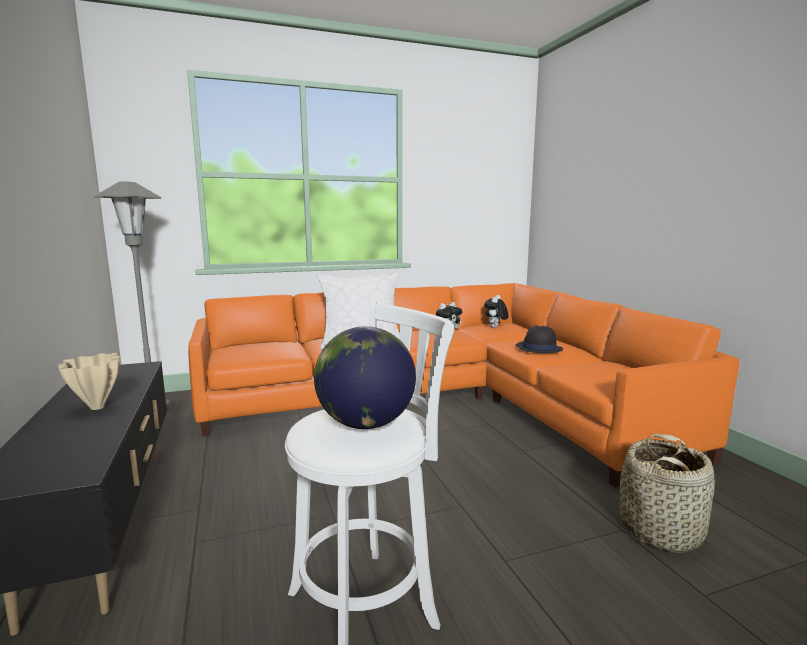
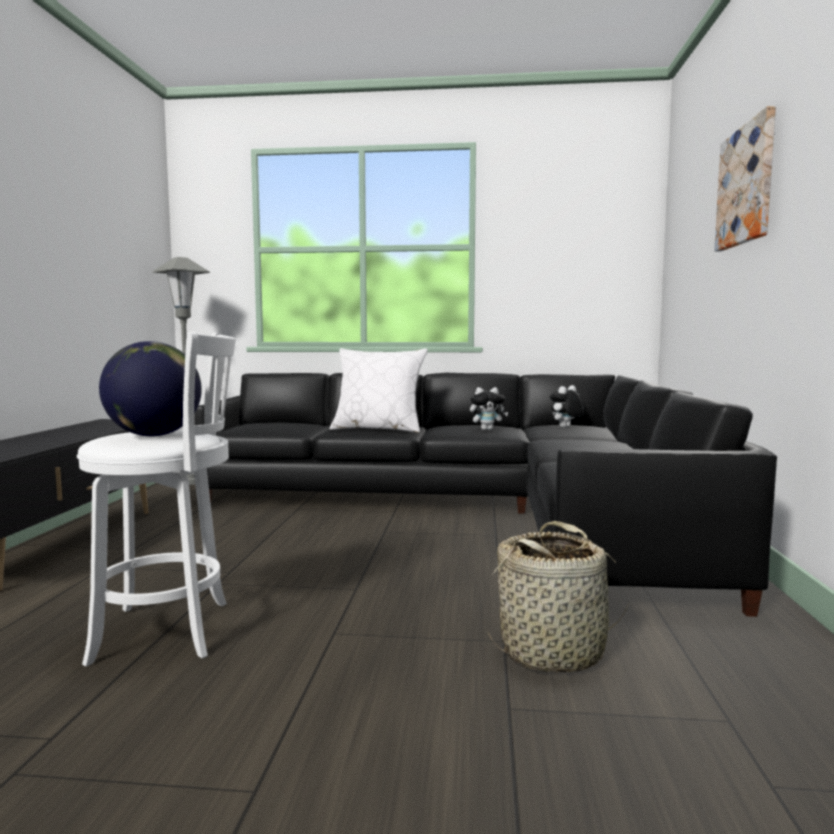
camera: 25 degrees right, 5 degrees down
(96, 408) = (60, 436): beige vase -> none
(446, 402) = (475, 511): orange sofa -> black sofa
(538, 348) = (572, 445): black hat -> none
(653, 158) = (746, 185): none -> picture

